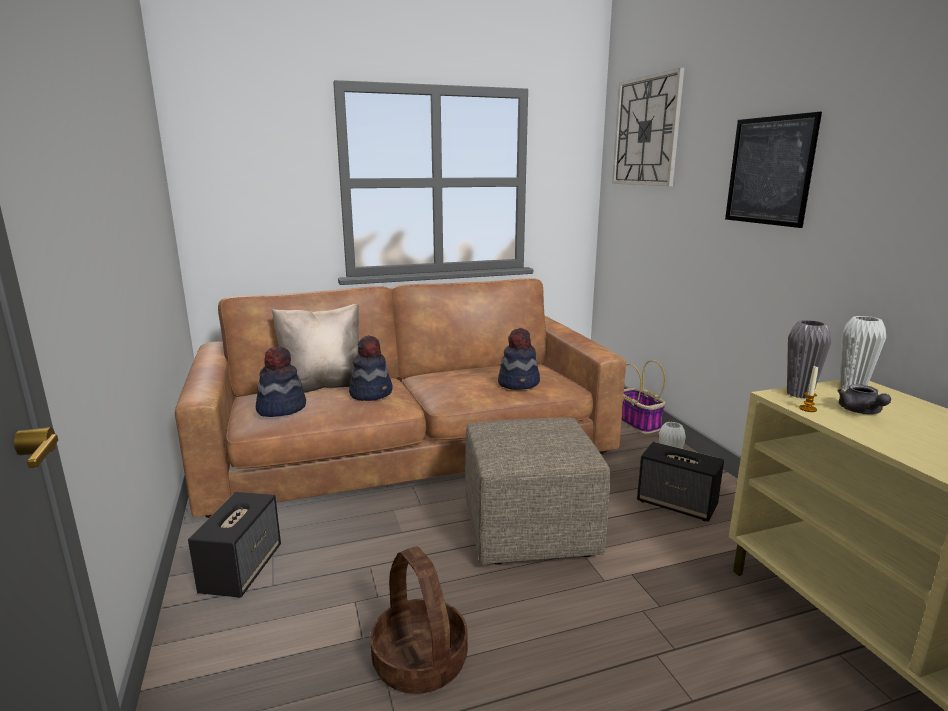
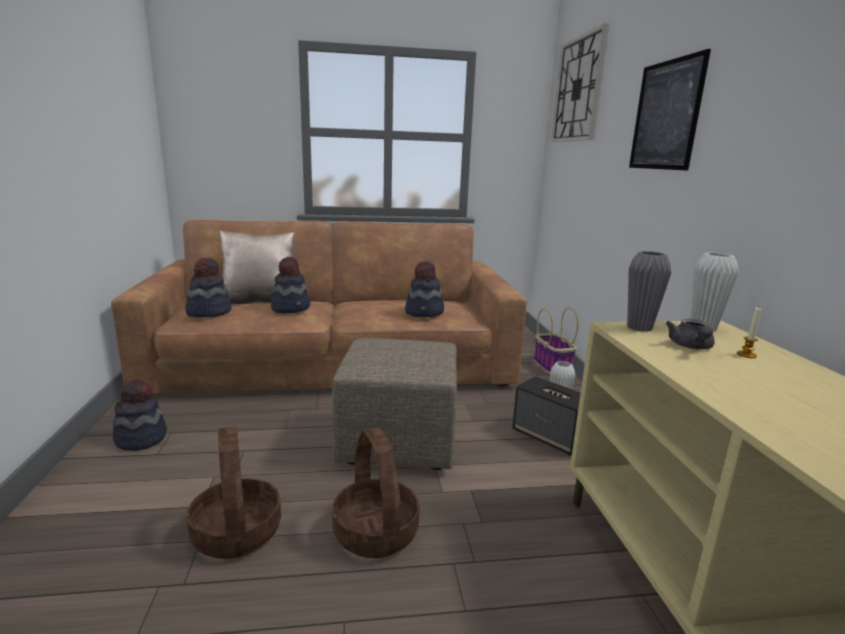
camera: 10 degrees right, 0 degrees up
(242, 569) = (141, 438): speaker -> hat
(562, 635) = (375, 532): none -> basket
(807, 409) = (634, 339): candle -> candle (746, 355)

